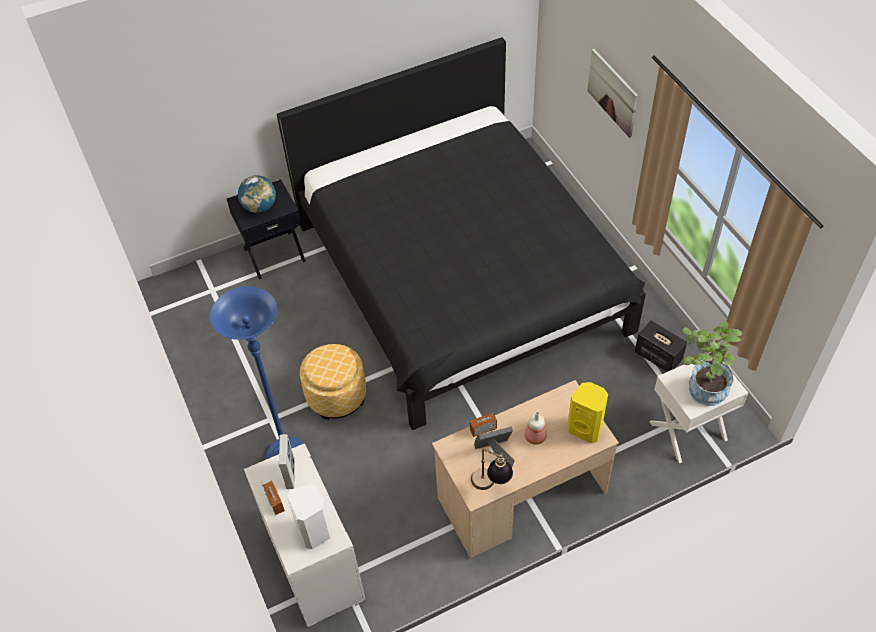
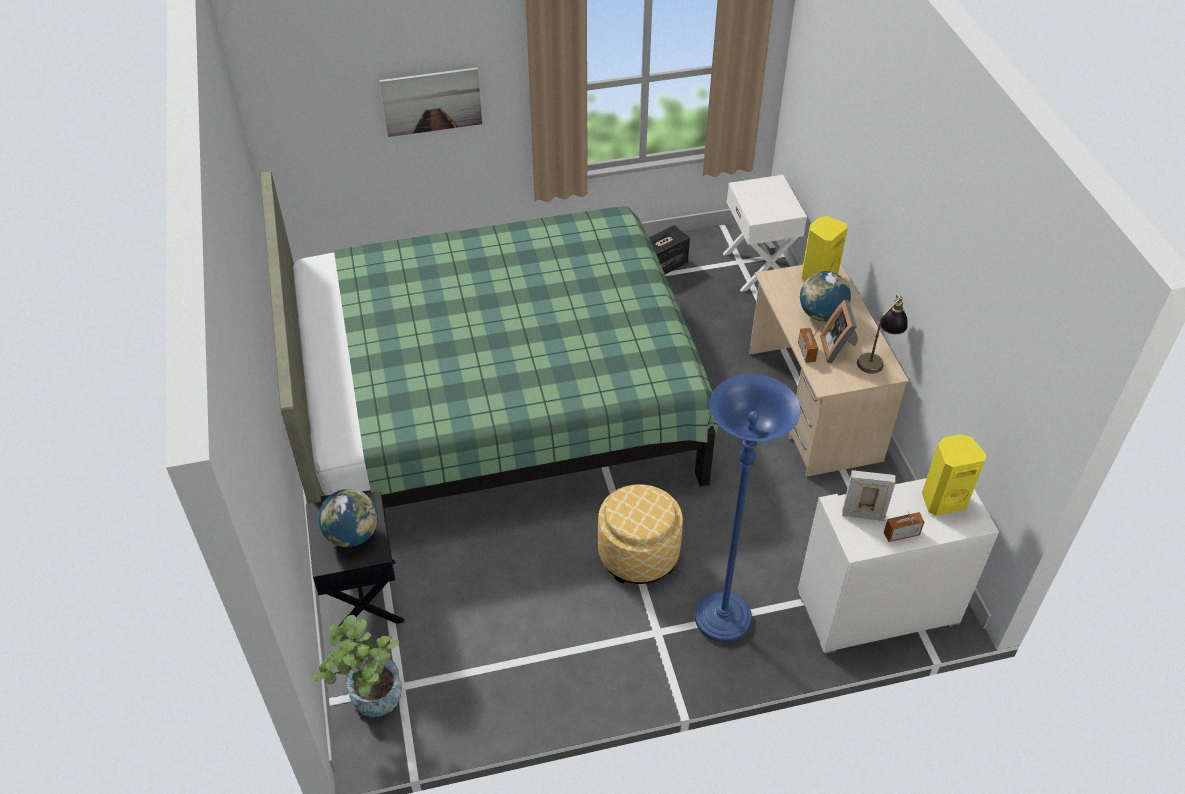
camera: 80 degrees left, 5 degrees down
(315, 531) = (942, 499): white speaker -> yellow speaker
(460, 279) = (494, 401): black bed -> green bed
(535, 436) = (821, 314): bottle -> globe
(701, 388) = (771, 200): potted plant -> potted plant (371, 700)

